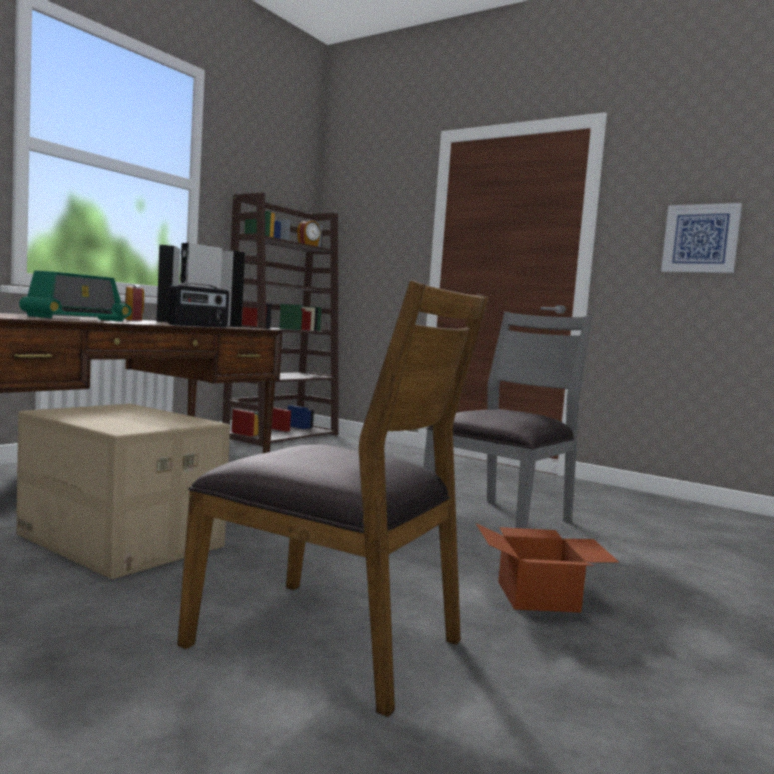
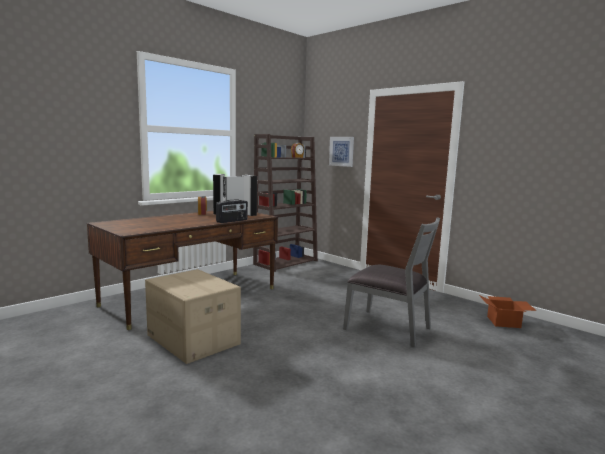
camera: 10 degrees right, 5 degrees up
(76, 319) = (172, 222): radio -> none
(329, 641) = (277, 403): brown chair -> none
(500, 522) = (388, 328): grey chair -> grey chair turned 75 degrees clockwise
(540, 597) = (390, 380): cardboard box -> cardboard box (504, 322)
(700, 238) = (518, 159): picture -> picture (341, 151)

